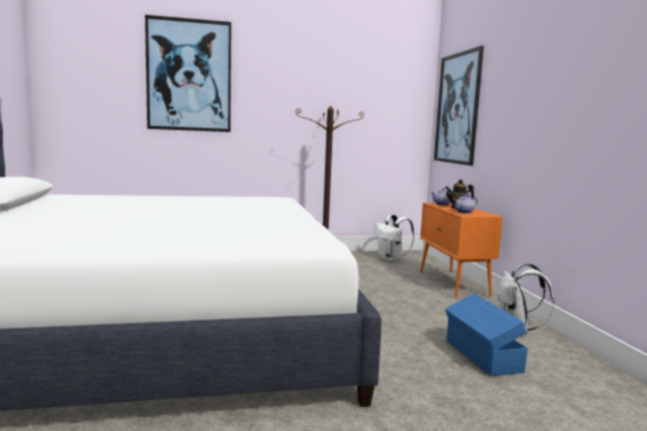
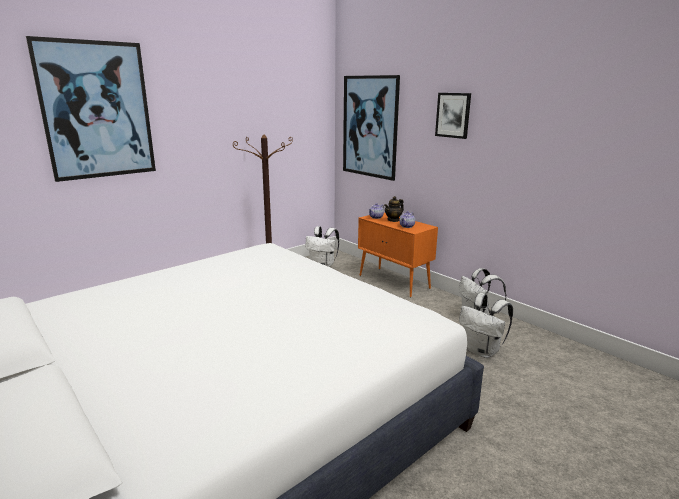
camera: 30 degrees left, 10 degrees up
(482, 356) = (482, 351): blue storage box -> white backpack
(524, 79) = (453, 115): none -> picture

